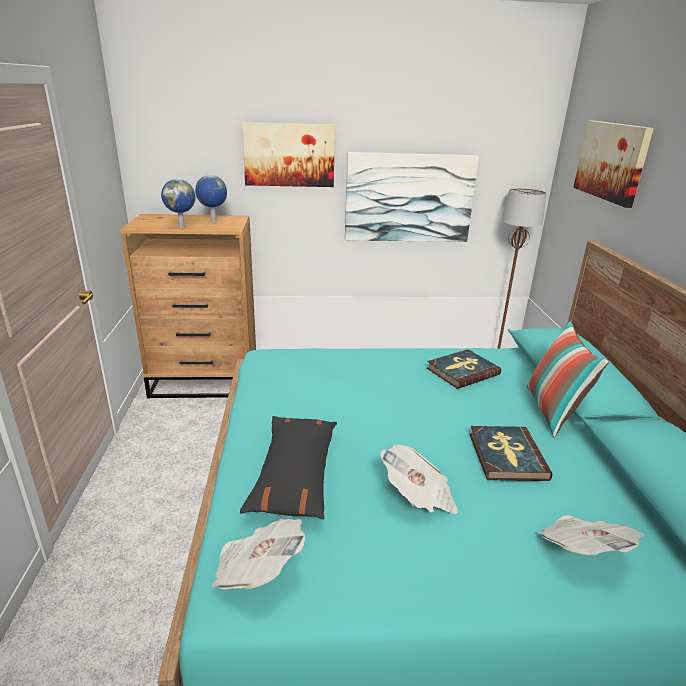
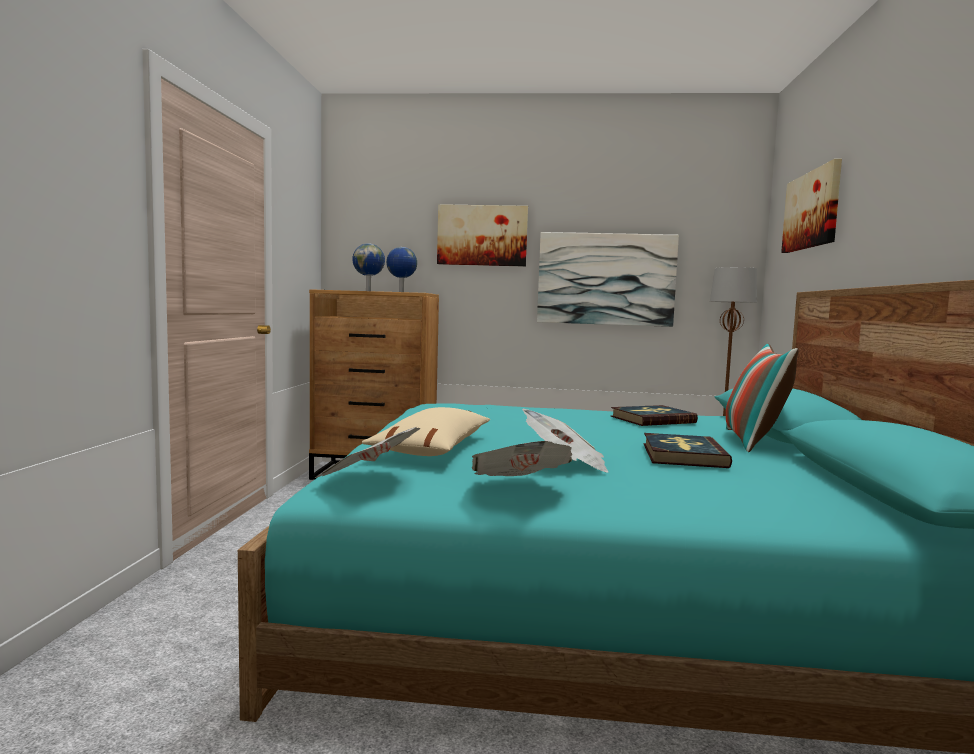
camera: 10 degrees right, 20 degrees down
(295, 475) = (433, 448): black pillow -> beige pillow
(582, 550) = (752, 499): newspaper -> newspaper (519, 489)

